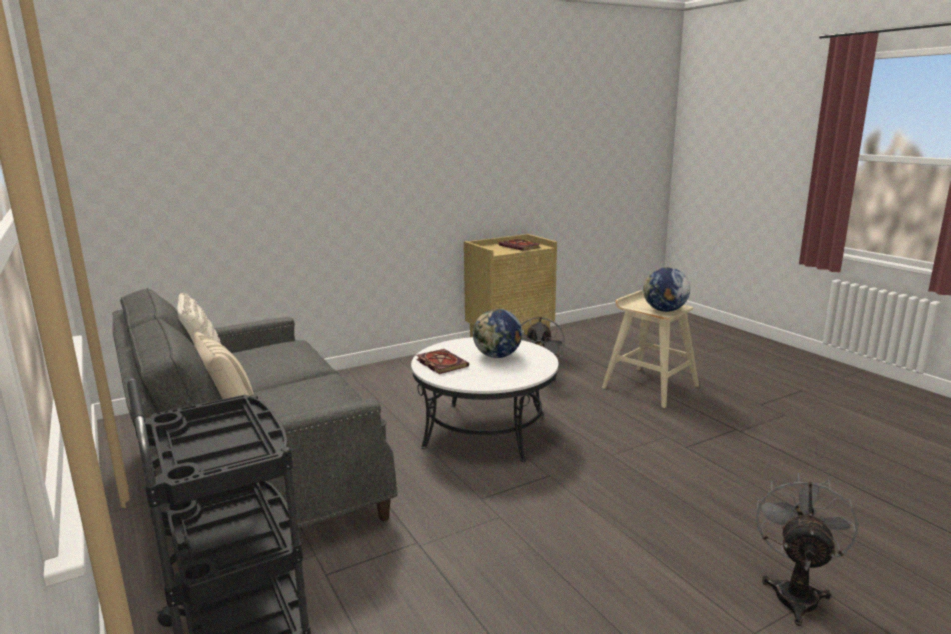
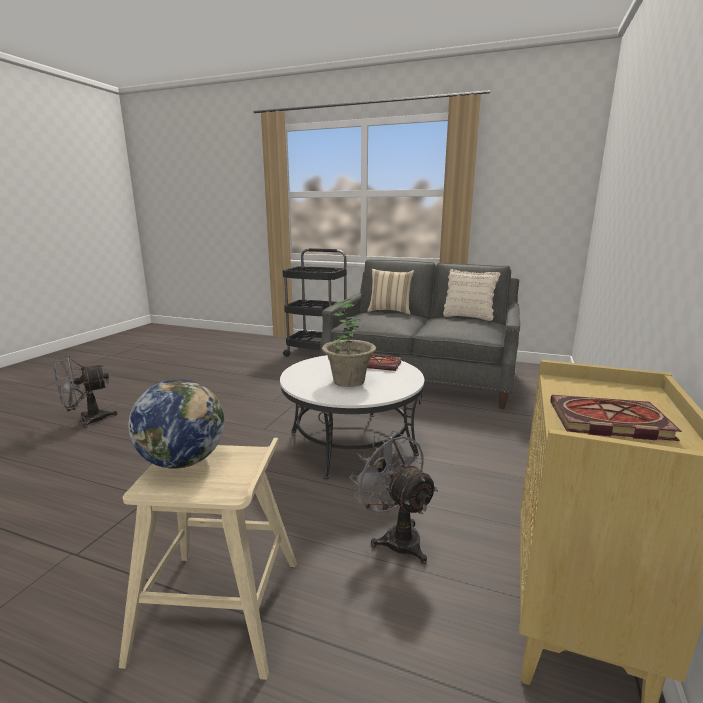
camera: 140 degrees right, 0 degrees up
(497, 356) = (348, 381): globe -> potted plant
(795, 592) = (87, 420): grey fan -> grey fan turned 75 degrees clockwise

